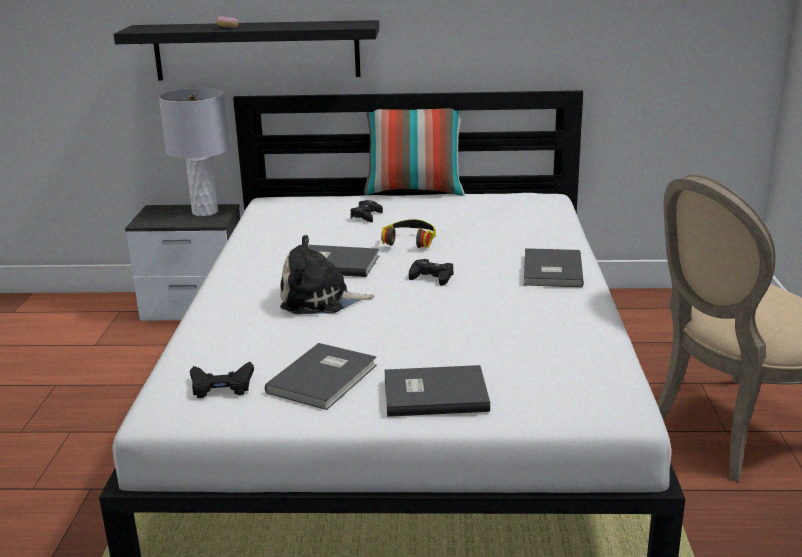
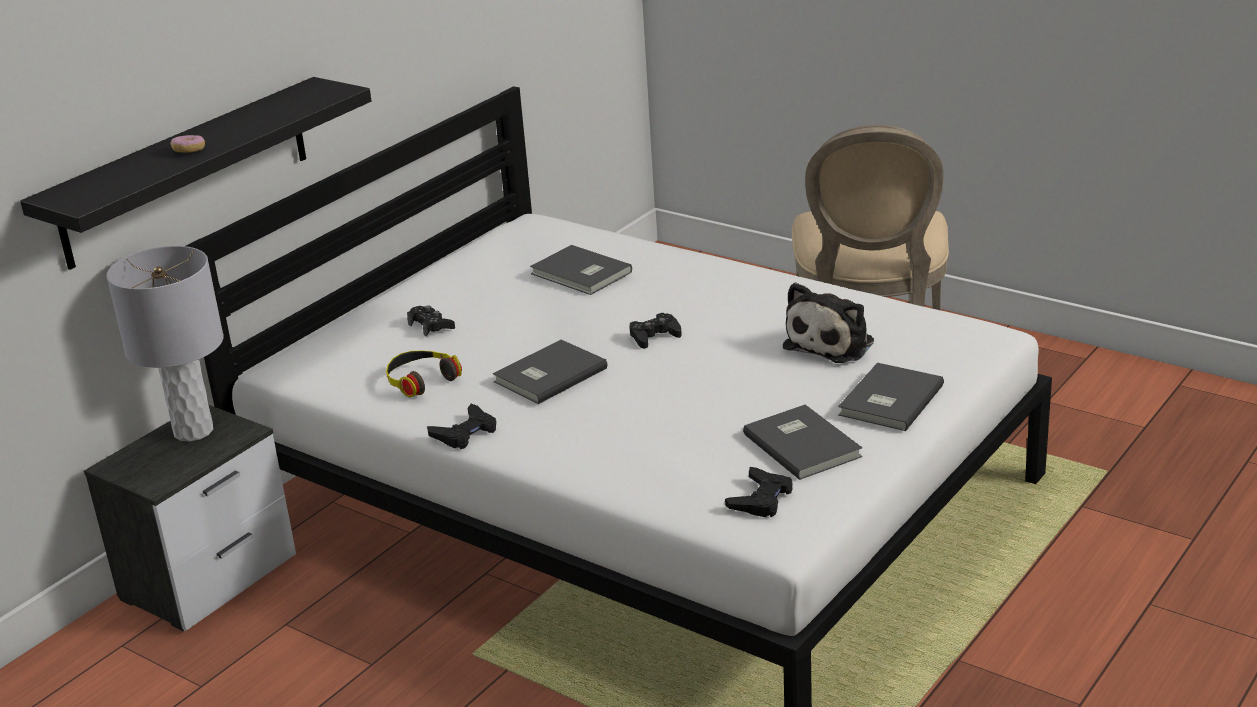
camera: 55 degrees left, 5 degrees up
(237, 265) = (465, 433): none -> black game controller
(320, 300) = (628, 407): plush toy -> plush toy (832, 343)
(410, 240) = (545, 321): headphones -> headphones (421, 379)
(415, 191) = (397, 280): pillow -> none
(550, 271) = (715, 280): grey book -> grey book (580, 274)

